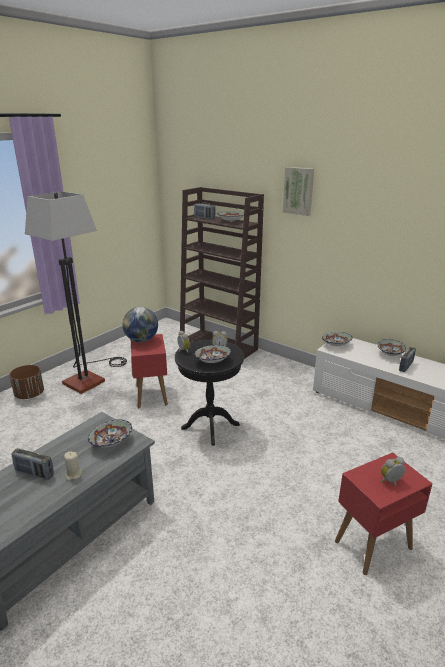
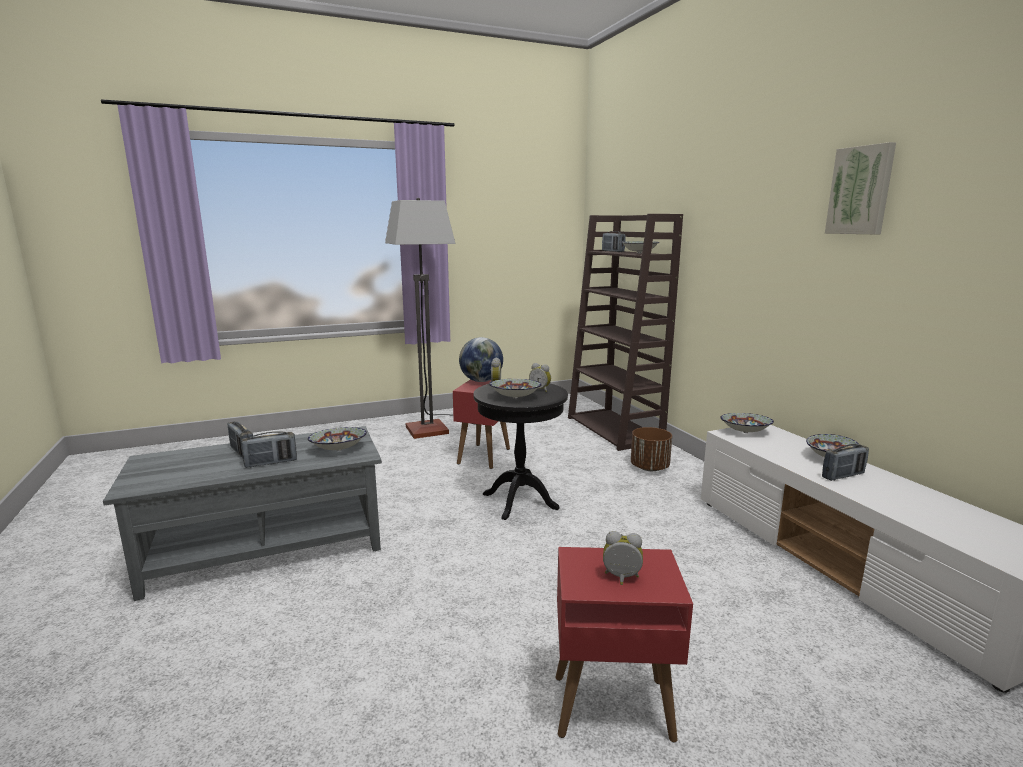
camera: 30 degrees right, 10 degrees down
(30, 394) = (367, 428): brown planter -> brown planter (650, 468)
(73, 474) = (271, 463): beige candle -> radio
(298, 191) = (724, 203): picture -> picture (861, 190)

